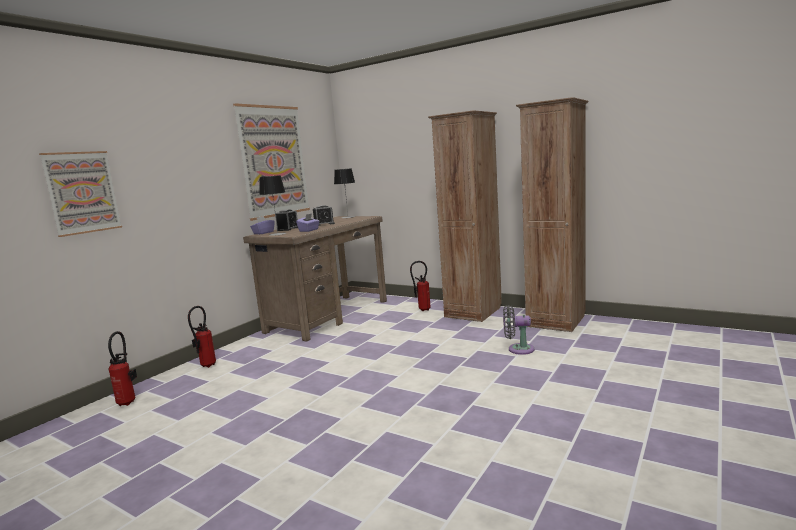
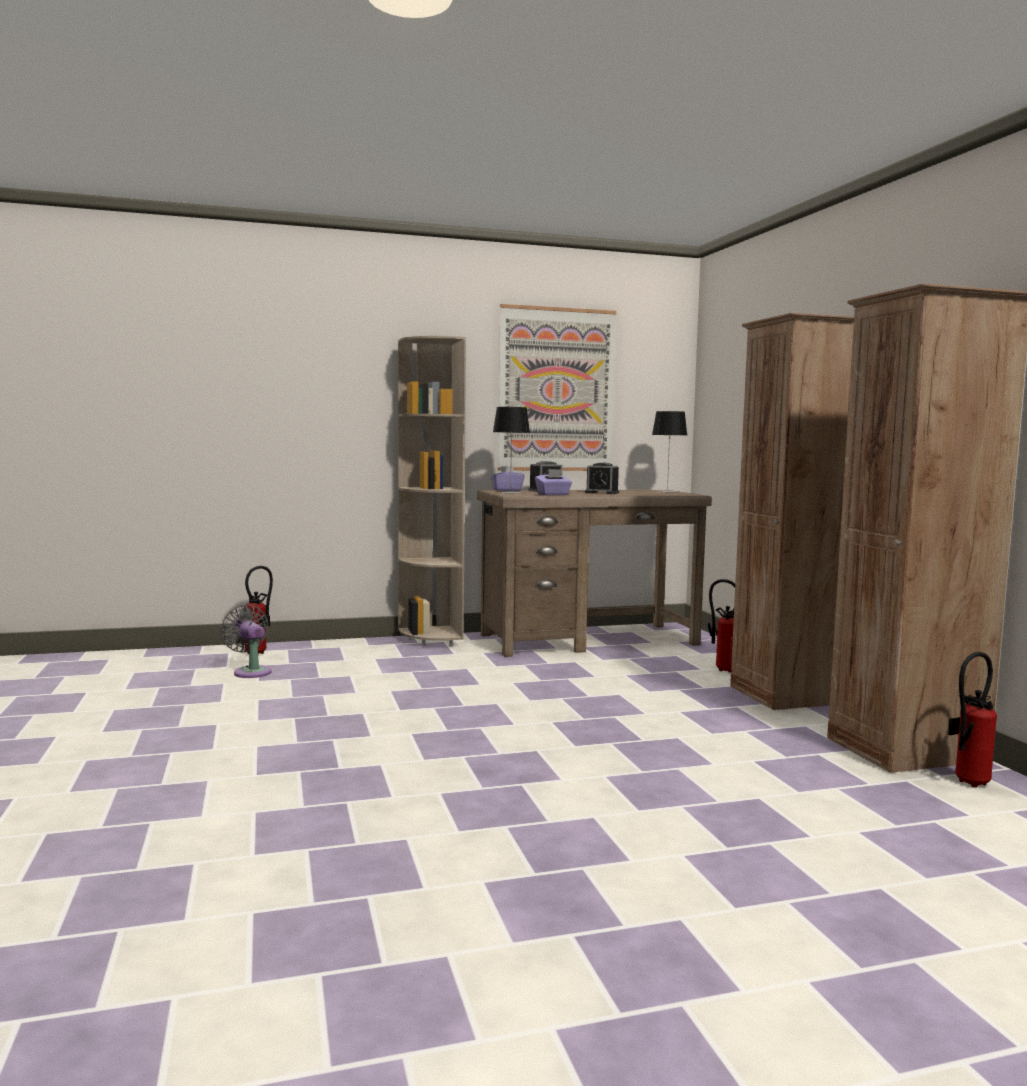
camera: 40 degrees right, 5 degrees down
(82, 192) = (272, 402): picture -> none
(206, 366) = (369, 646): fire extinguisher -> fire extinguisher (966, 783)
(241, 348) = (431, 642): none -> beige bookcase
(518, 349) = (737, 758): grey fan -> grey fan (251, 672)

